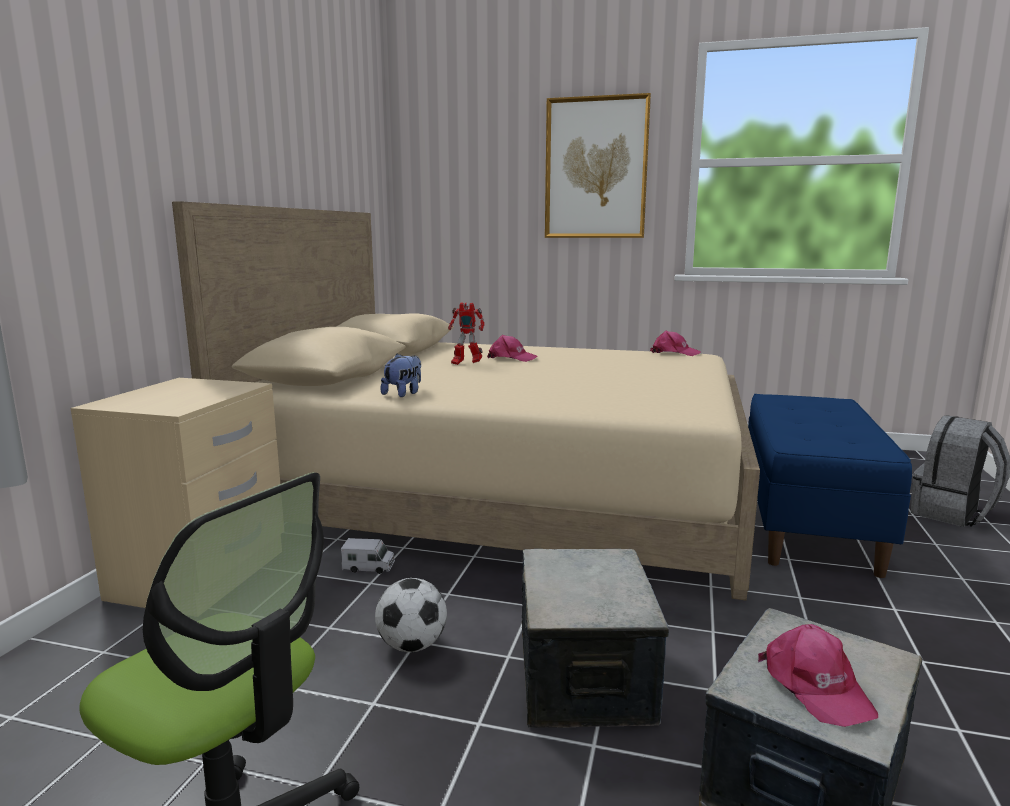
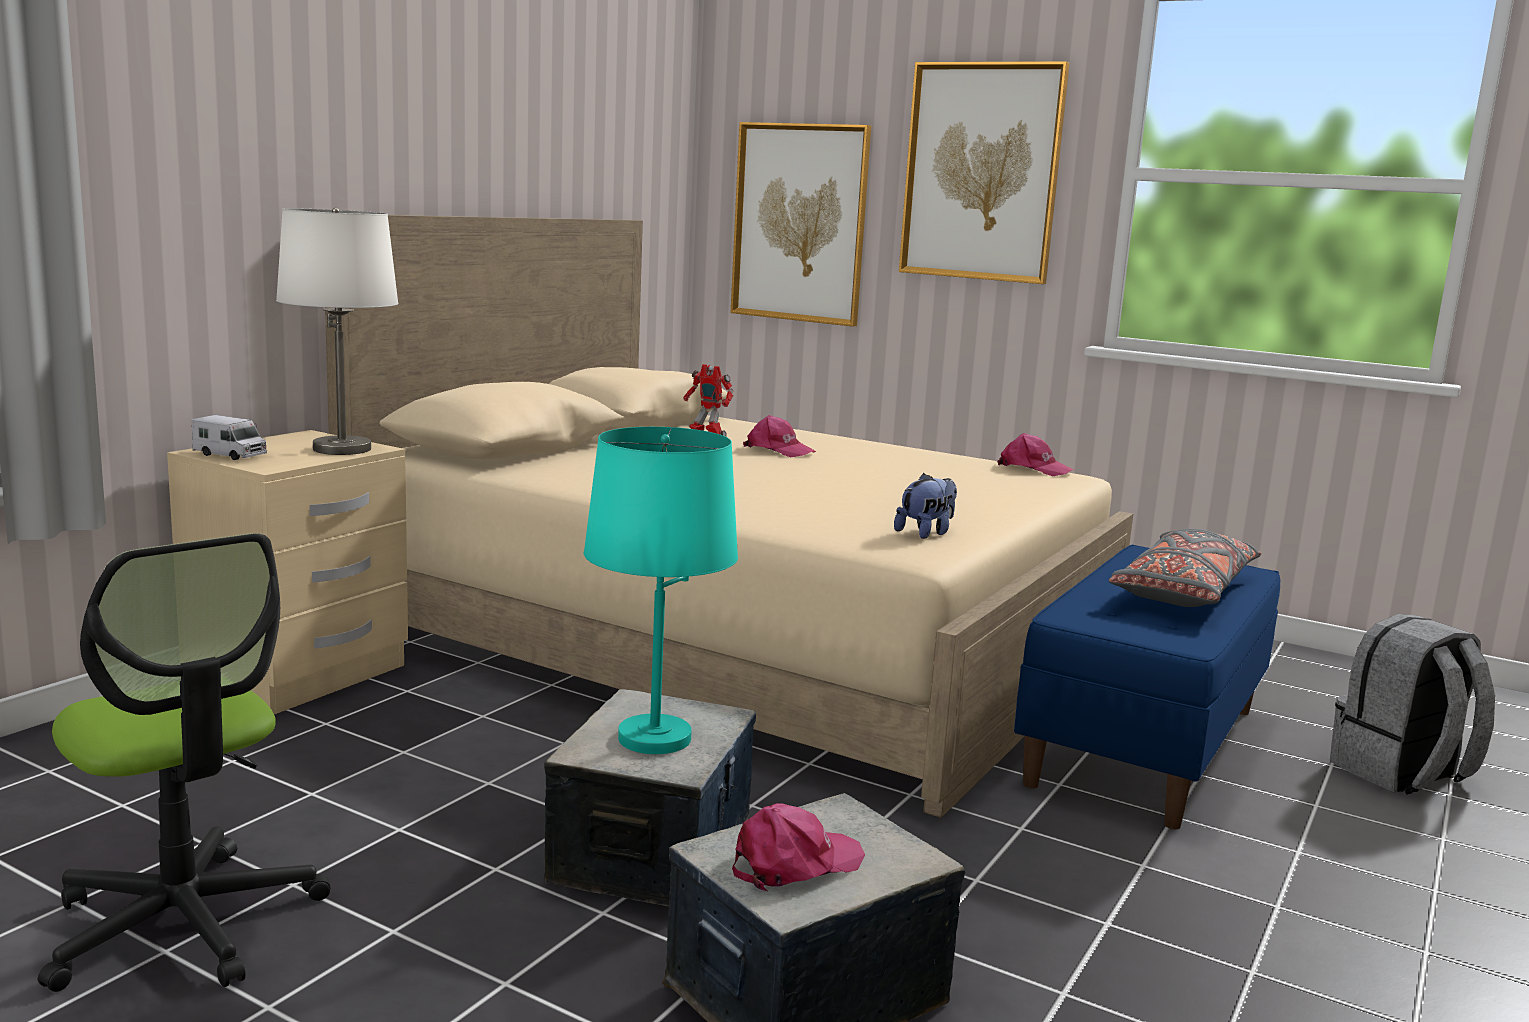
camera: 15 degrees right, 0 degrees up
(223, 388) = (343, 449): none -> white table lamp
(368, 567) = (492, 699): toy truck -> toy truck (230, 455)
(403, 393) = (570, 481): plush toy -> plush toy (926, 533)
(412, 646) = (481, 786): football -> none
(471, 211) = (800, 223): none -> picture
(592, 589) = (655, 739): none -> turquoise table lamp
(815, 686) = (794, 864): pink cap -> pink cap turned 120 degrees counterclockwise
(826, 418) = (1184, 591): none -> grey pillow

